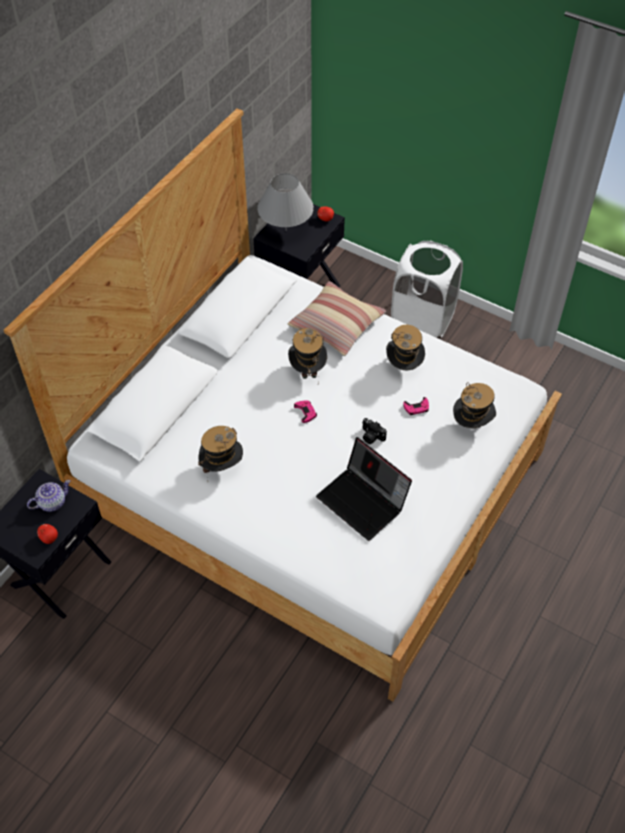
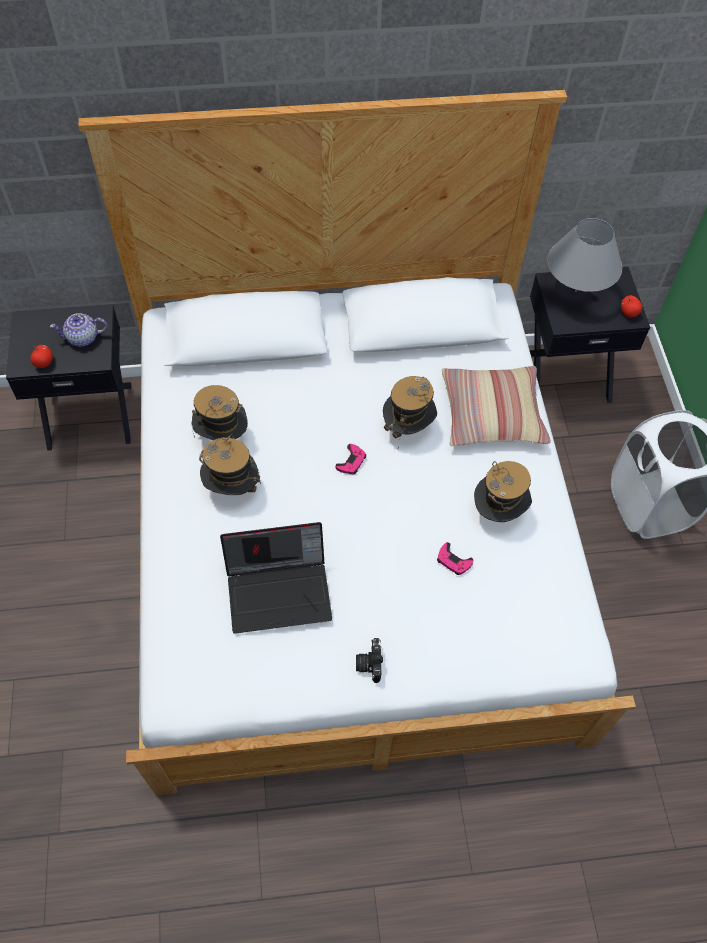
camera: 50 degrees right, 5 degrees up
(51, 502) = (83, 338): teapot -> teapot turned 150 degrees clockwise
(363, 502) = (280, 590): laptop -> laptop turned 105 degrees counterclockwise
(371, 437) = (374, 542): camera -> camera (369, 664)
(472, 424) = (482, 632): hat -> hat (232, 488)

